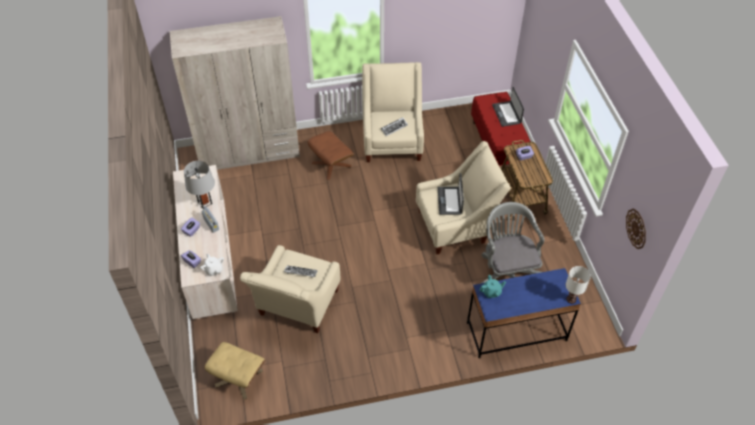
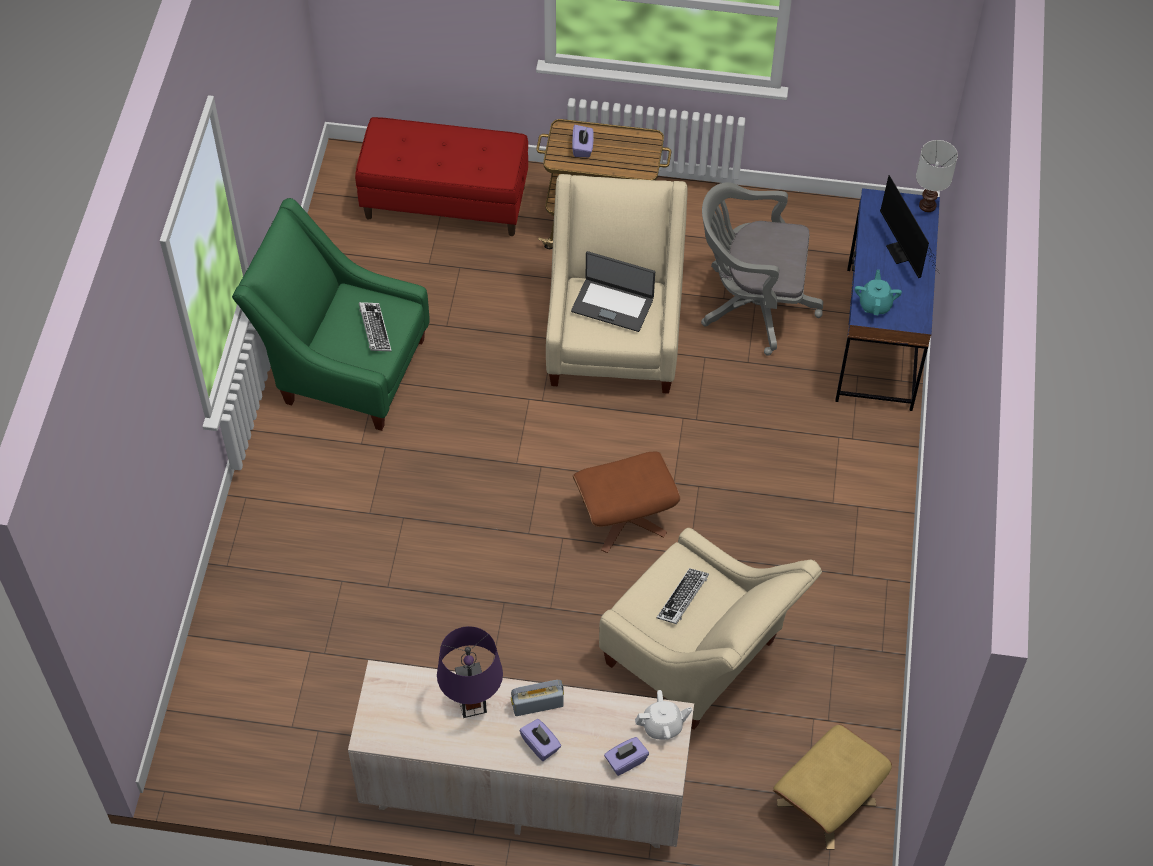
camera: 70 degrees left, 5 degrees up
(205, 202) = (472, 704): grey table lamp -> purple table lamp
(249, 152) = (237, 641): beige wardrobe -> none
(331, 164) = (356, 496): brown ottoman -> brown ottoman (624, 517)
(392, 140) = (344, 367): beige armchair -> green armchair
(507, 114) = (432, 140): laptop -> none
(530, 296) = (903, 255): none -> monitor
(636, 228) = (903, 38): wall clock -> none

